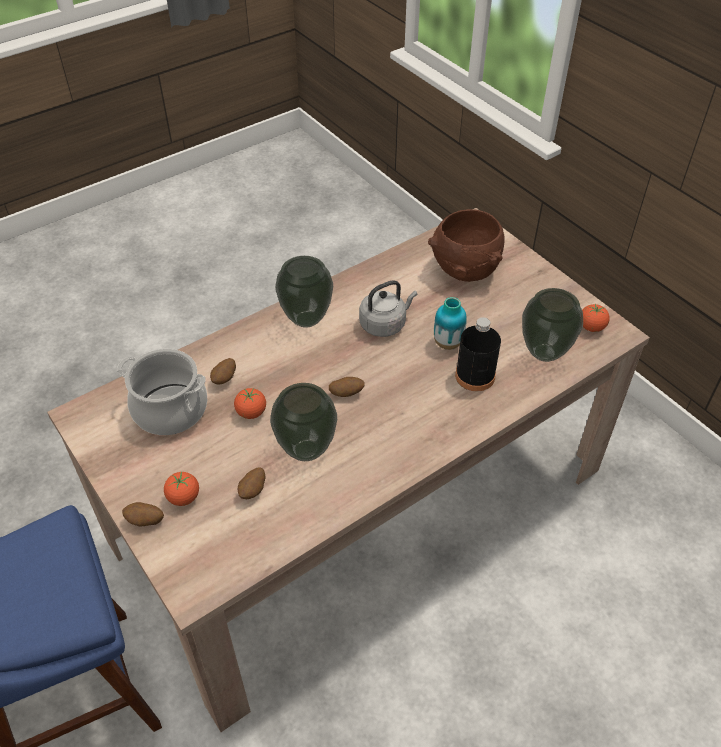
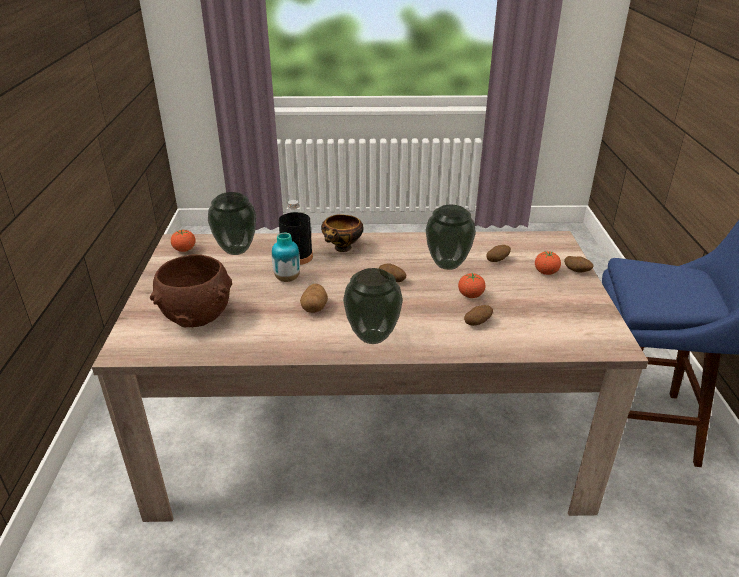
camera: 145 degrees left, 15 degrees down
(170, 410) = (534, 320): cooking pot -> none
(385, 324) = (314, 307): grey kettle -> potato
(444, 414) = (342, 249): none -> bowl

